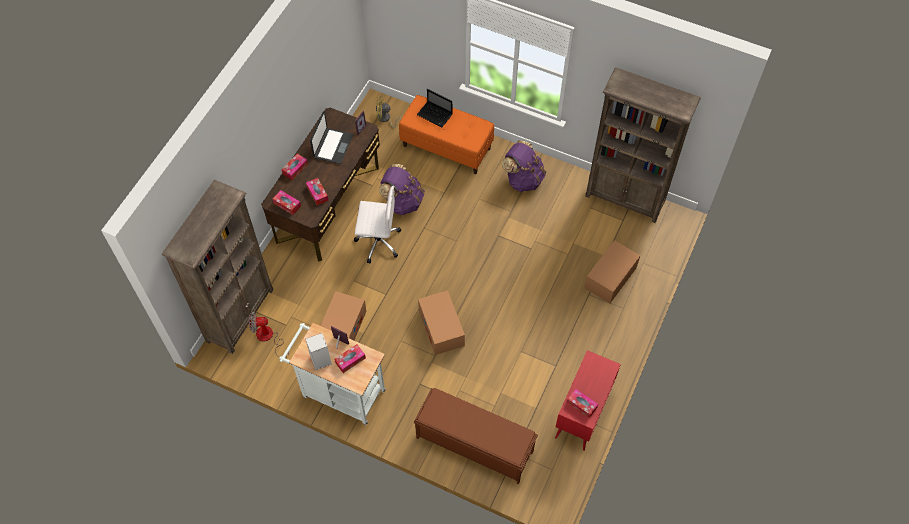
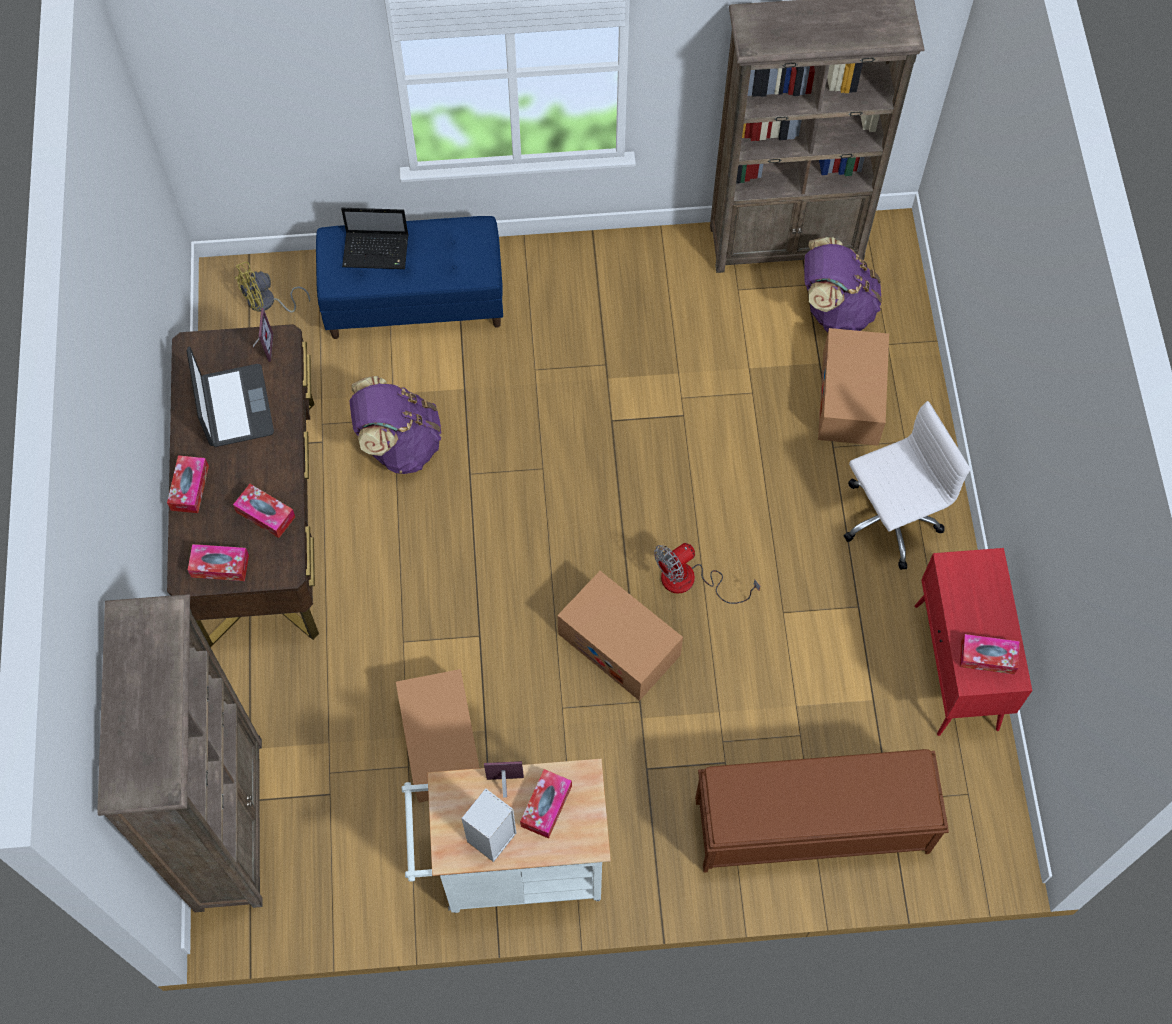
camera: 30 degrees left, 5 degrees up
(268, 338) = (313, 838): fan -> fan (690, 581)
(378, 242) = (401, 544): white office chair -> white office chair (887, 520)
(447, 147) = (415, 301): orange bench -> blue bench
(523, 179) = (590, 294): purple backpack -> purple backpack (834, 309)

